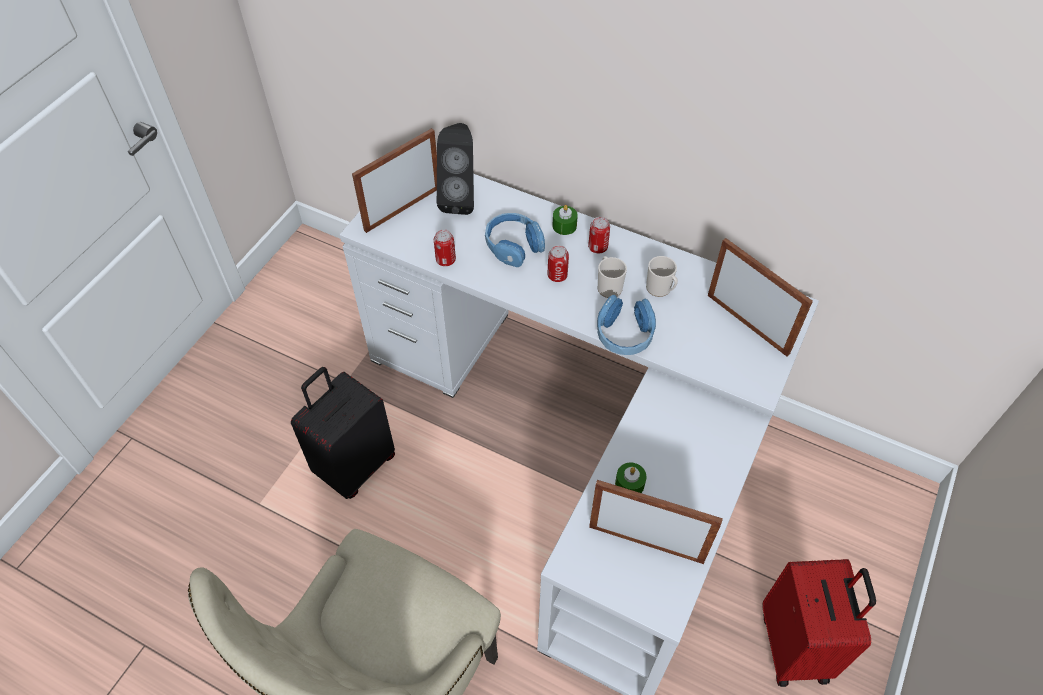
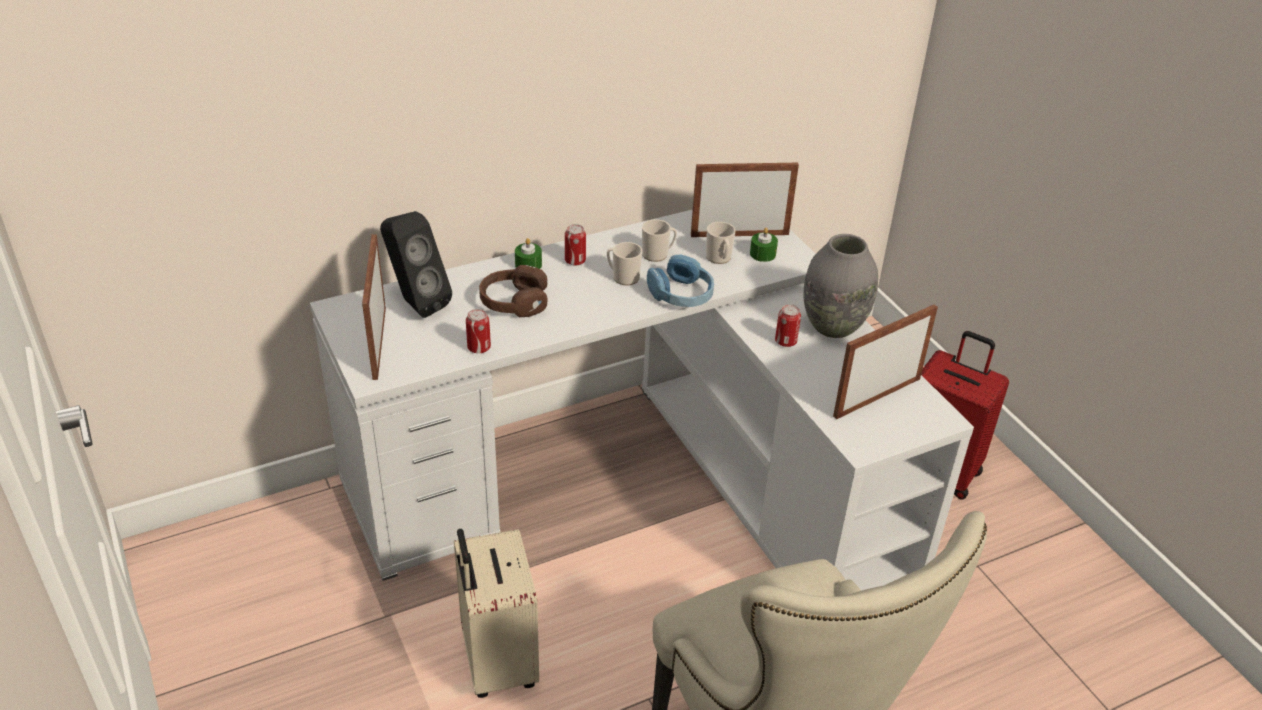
camera: 55 degrees left, 15 degrees down
(354, 465) = (496, 663): black suitcase -> beige suitcase
(513, 245) = (514, 302): blue headphones -> brown headphones
(557, 275) = (578, 296): can -> can (785, 341)
(629, 484) = (817, 377): green candle -> green candle (762, 254)
(699, 330) = (719, 258): none -> mug
(710, 459) = (832, 326): none -> grey vase

